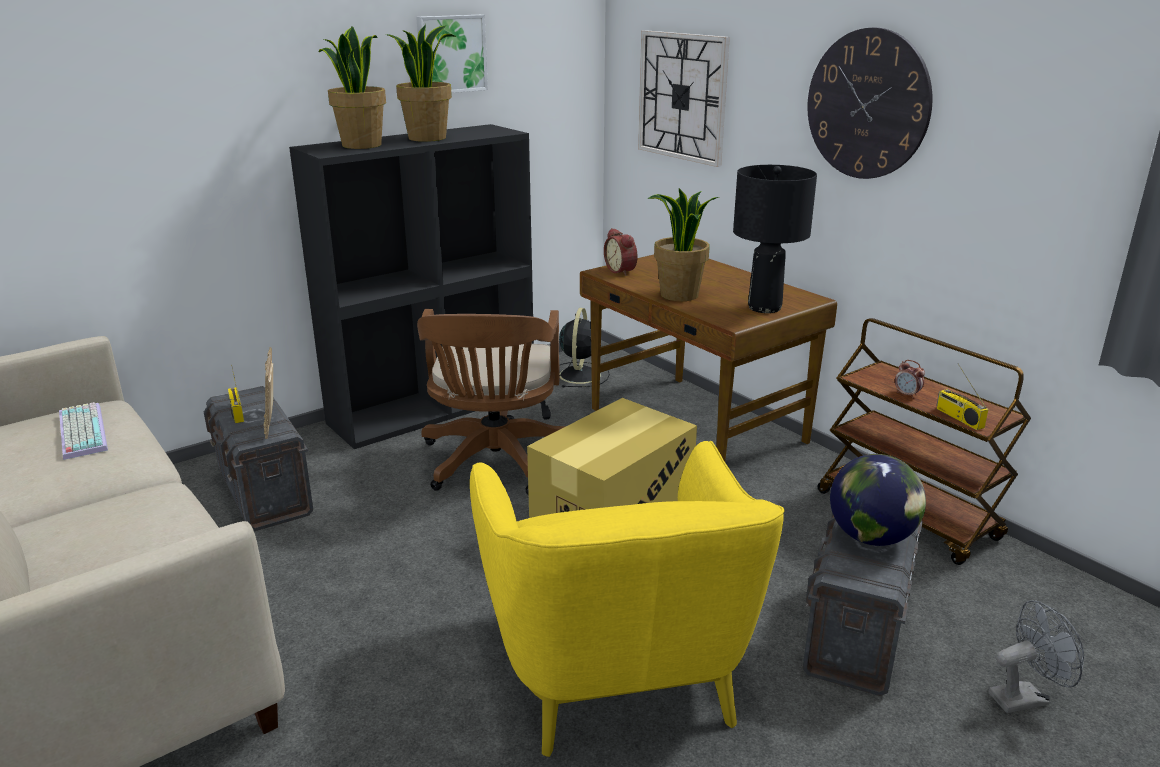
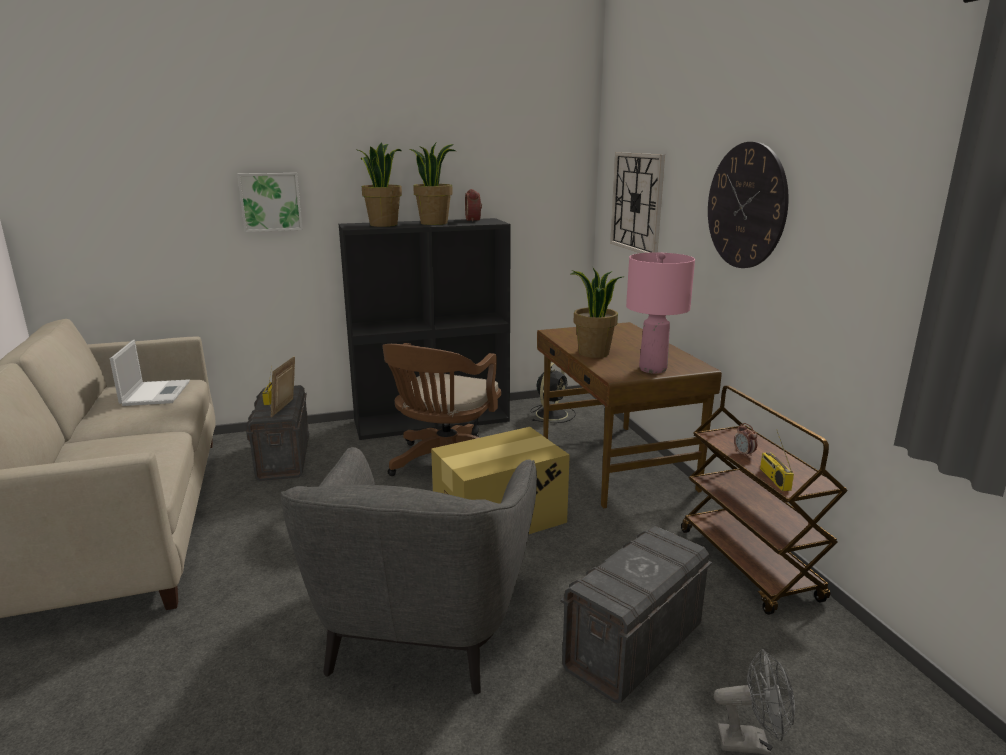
camera: 20 degrees right, 5 degrees down
(80, 431) = (156, 393): keyboard -> laptop
(451, 54) = (466, 166): picture -> picture (270, 202)
(616, 667) = (422, 625): yellow armchair -> grey armchair
(622, 271) = (568, 332): alarm clock -> alarm clock (474, 220)
(765, 308) = (653, 369): black table lamp -> pink table lamp
(871, 537) = (643, 564): globe -> none

